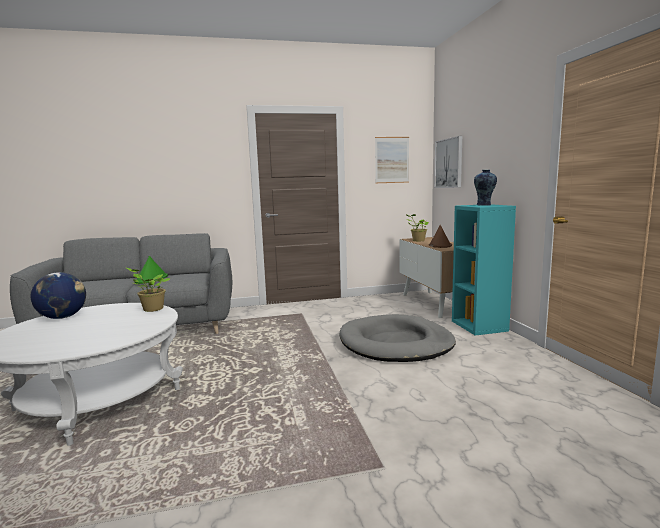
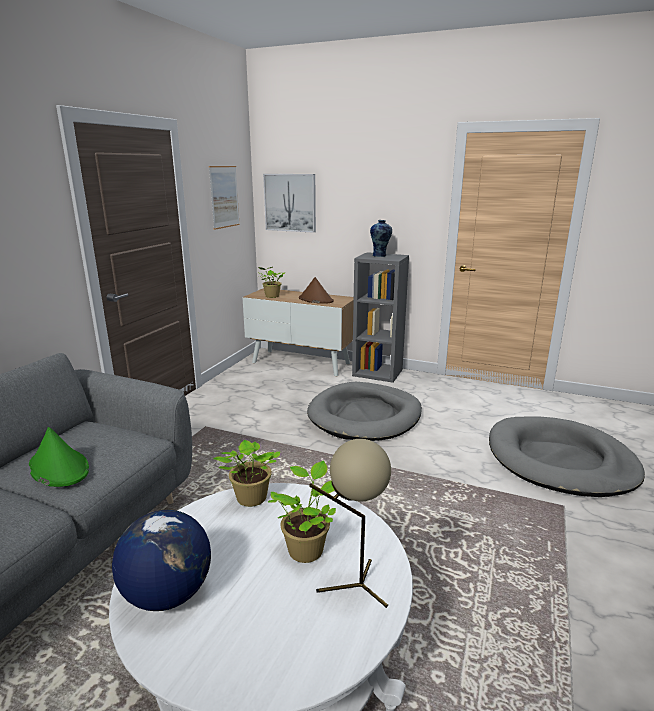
camera: 55 degrees left, 10 degrees up
(76, 344) = (355, 586): none -> beige table lamp
(108, 328) = (306, 549): none -> potted plant
(480, 326) = (378, 372): turquoise bookcase -> grey bookcase
(481, 449) = (560, 461): none -> grey dog bed

